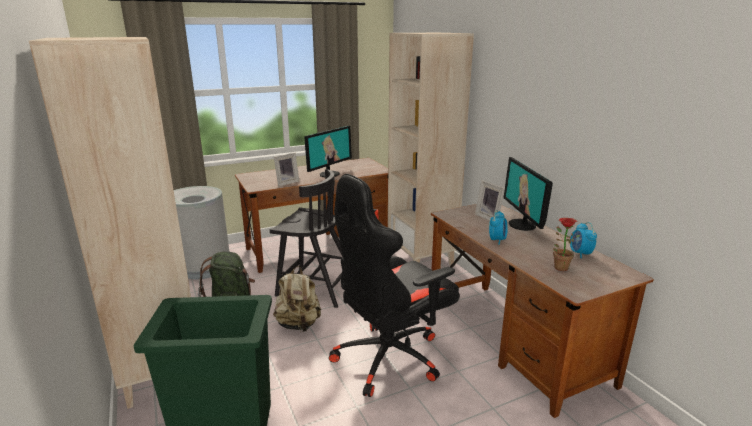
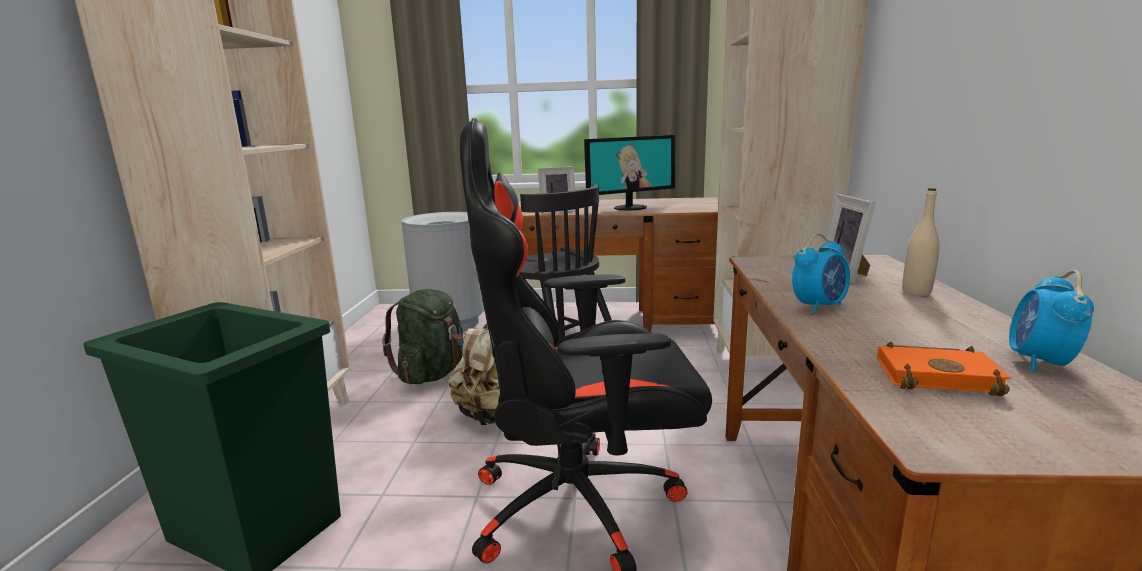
camera: 30 degrees right, 5 degrees down
(522, 225) = (916, 292): monitor -> beige bottle
(558, 266) = (938, 376): potted plant -> orange book

